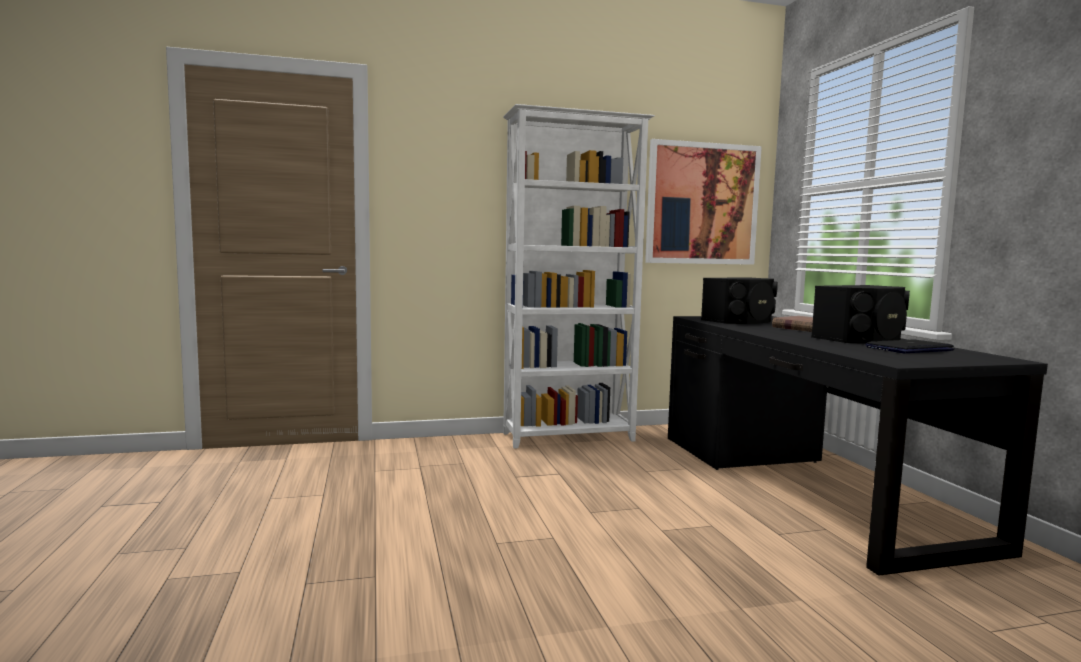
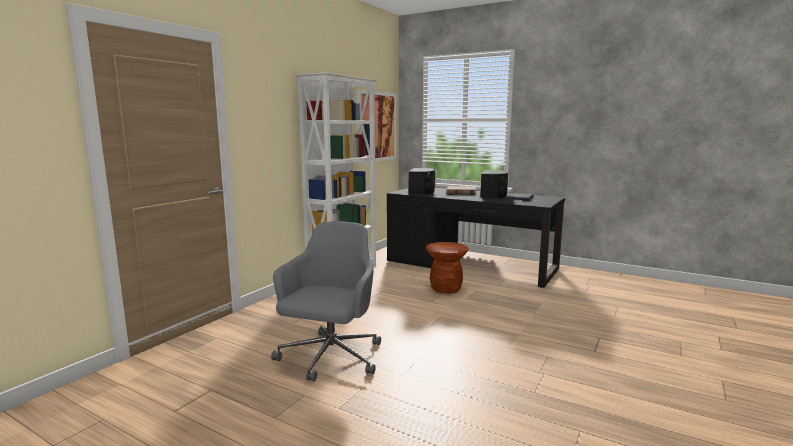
camera: 45 degrees left, 5 degrees up
(305, 522) = (330, 358): none -> grey office chair
(663, 504) = (446, 289): none -> brown stool

